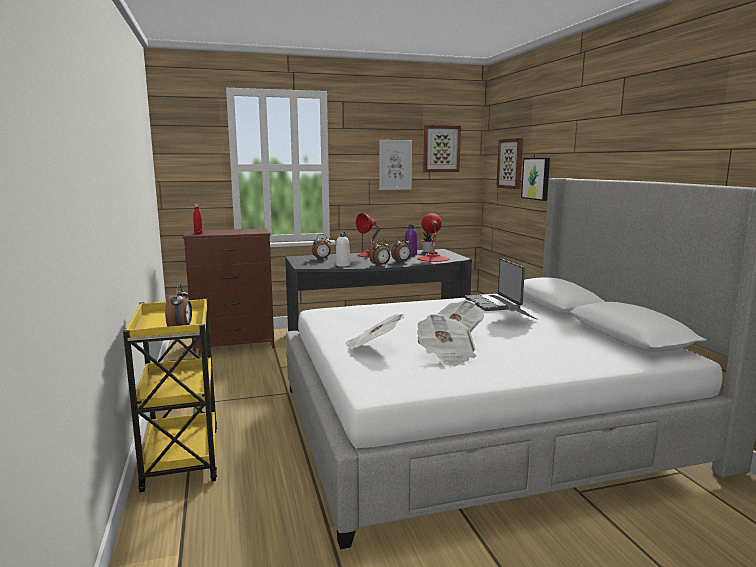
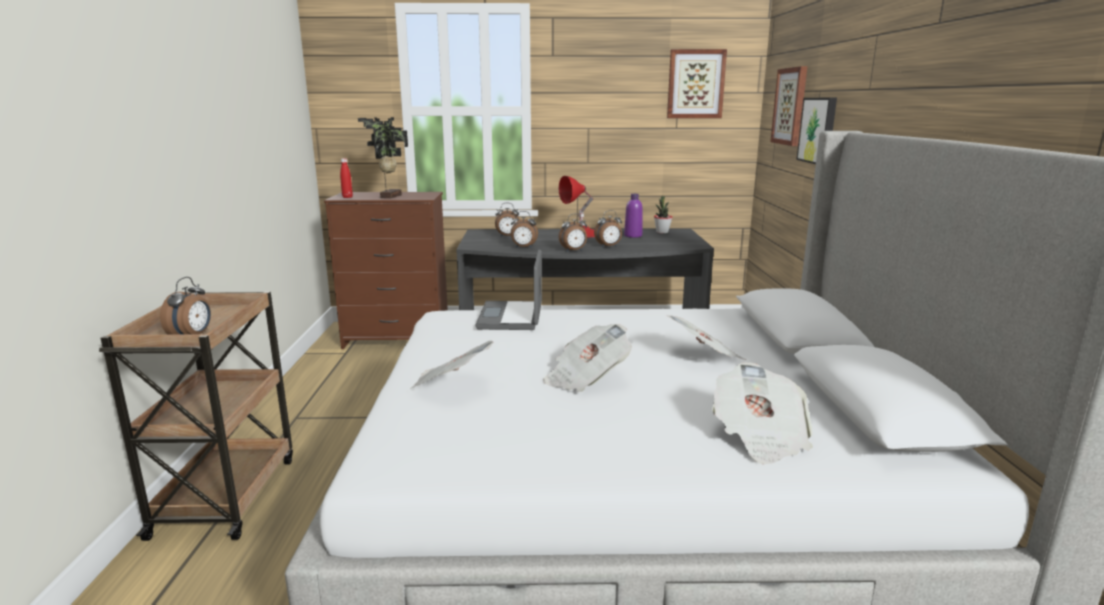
camera: 15 degrees right, 5 degrees up
(182, 456) = (227, 494): yellow cart -> brown cart
(231, 232) = (389, 196): none -> potted plant
(343, 265) = (523, 247): white bottle -> alarm clock
(395, 165) = (626, 107): picture -> none
(433, 258) = (657, 244): red table lamp -> none
(445, 356) = (541, 414): newspaper -> newspaper (759, 437)
(493, 303) = (699, 323): laptop -> laptop (512, 317)

